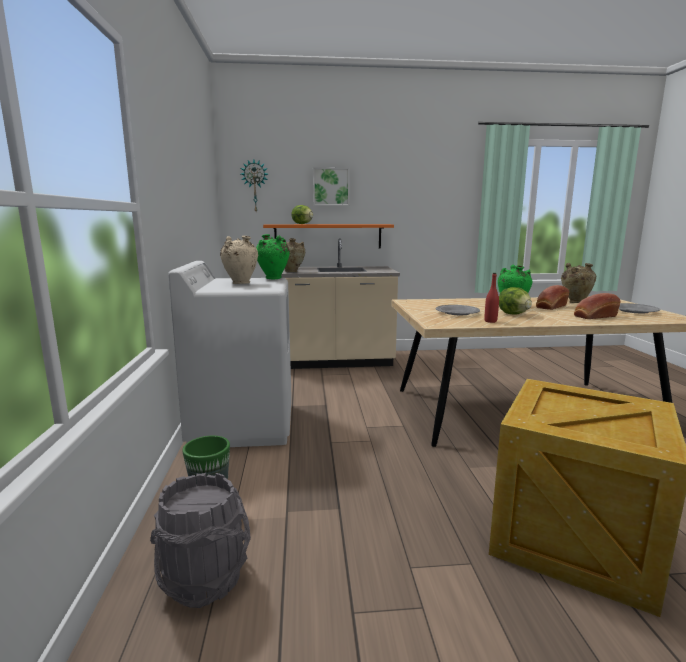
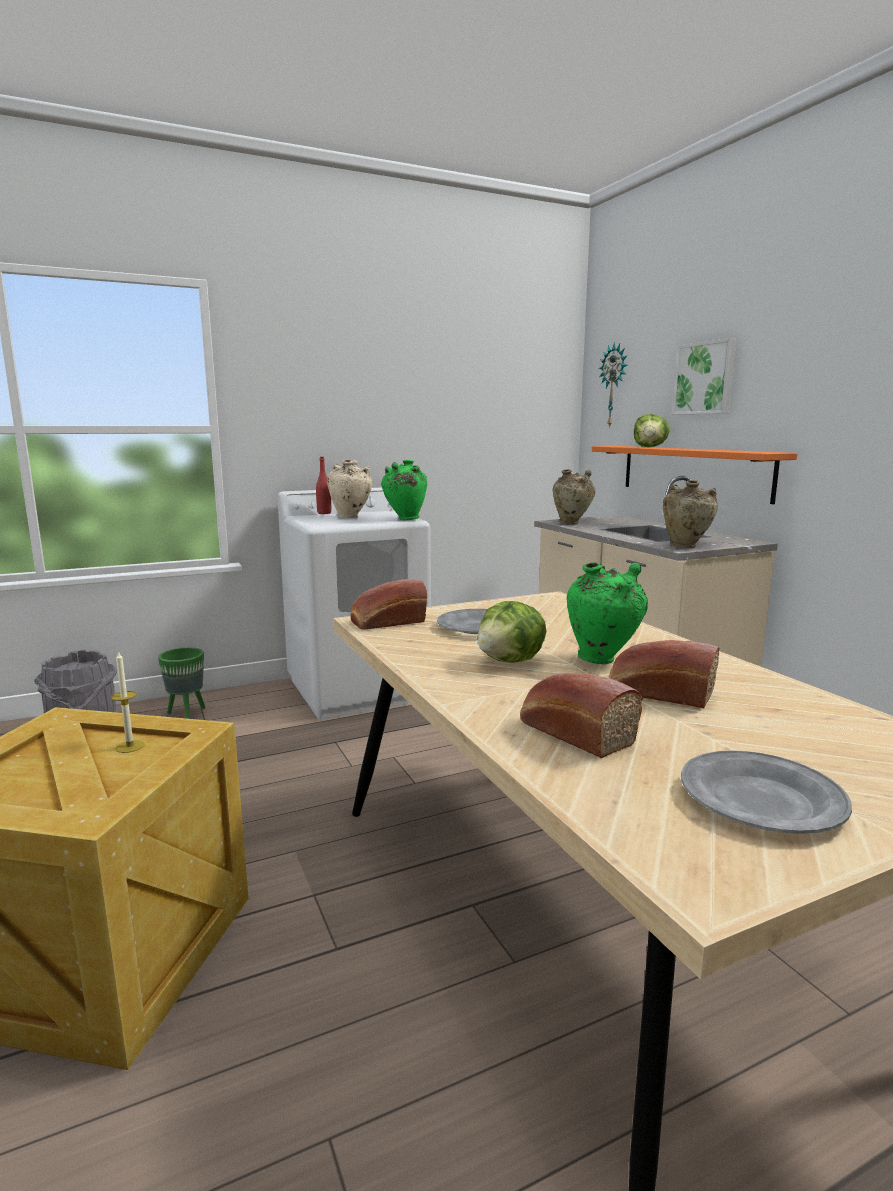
camera: 70 degrees right, 0 degrees up
(442, 322) = (387, 622): none -> bread
(490, 321) = (418, 647): red bottle -> red bottle (324, 513)
(558, 403) = (130, 746): none -> candle
(575, 302) = (788, 723): beige vase -> beige vase (686, 547)

